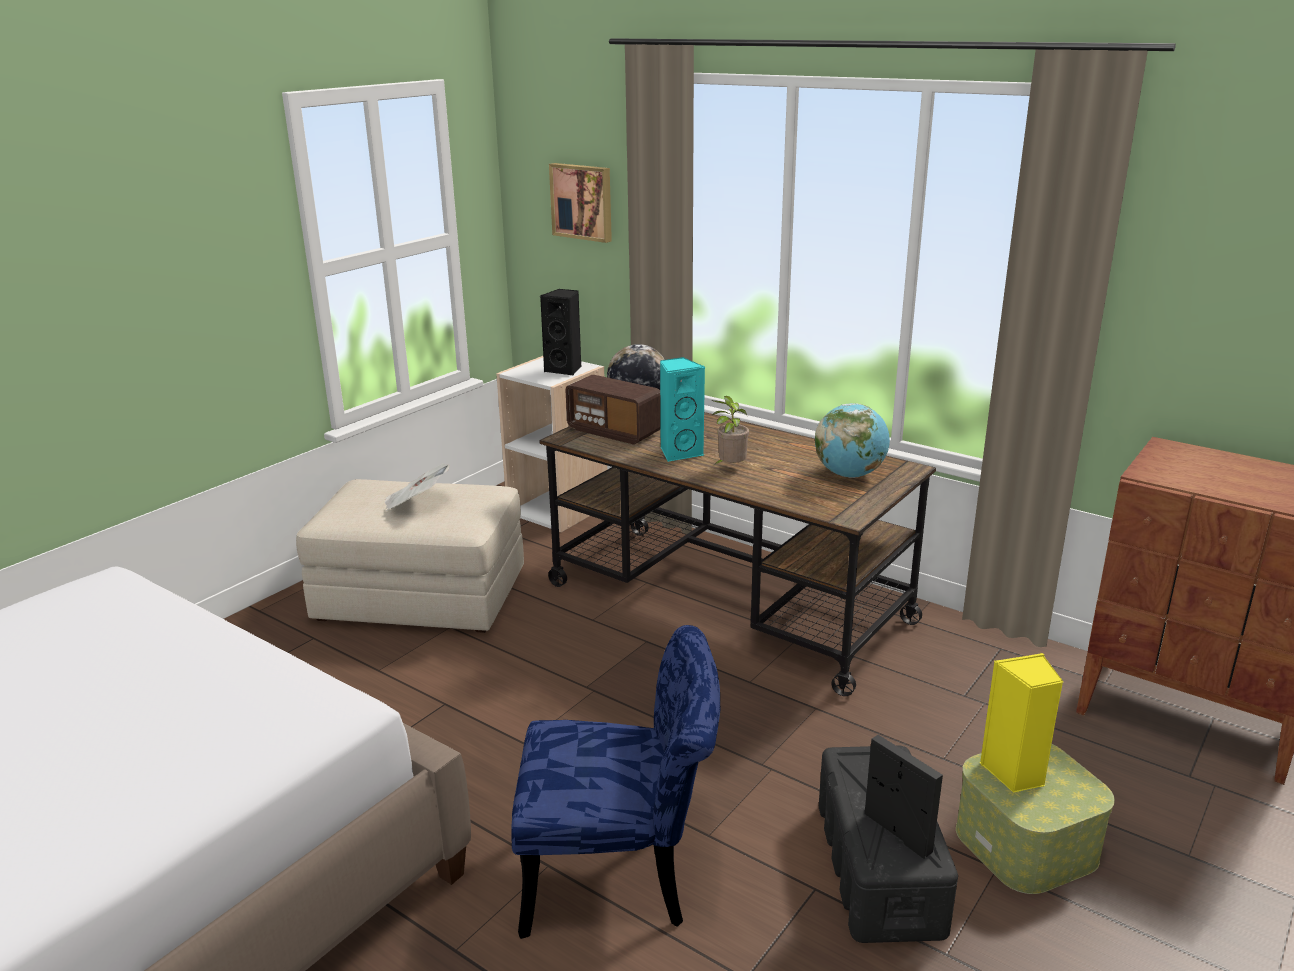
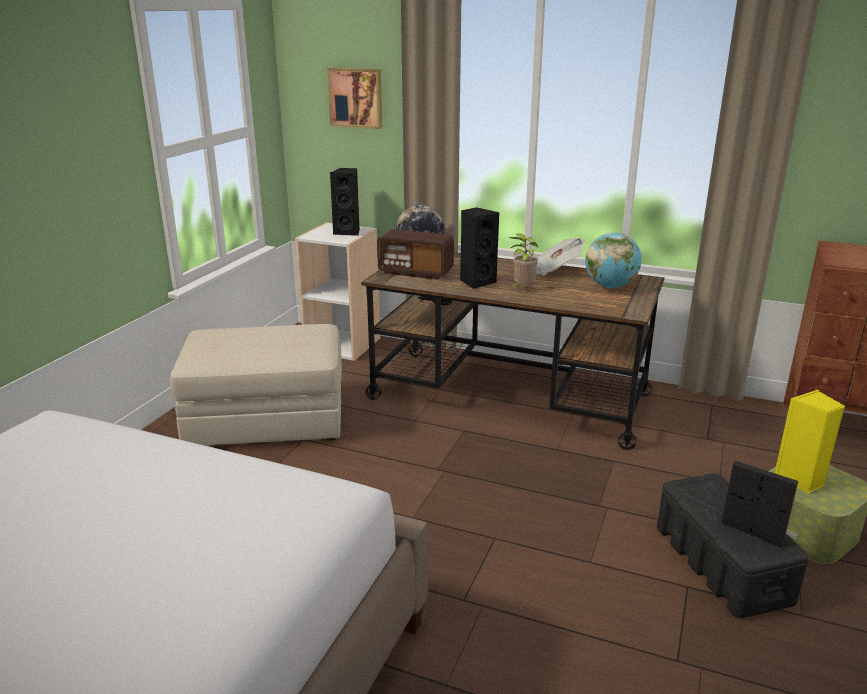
camera: 15 degrees left, 0 degrees up
(416, 504) = (264, 342): newspaper -> newspaper (553, 271)
(623, 874) = (544, 602): blue chair -> none
(679, 452) = (476, 282): turquoise speaker -> black speaker

